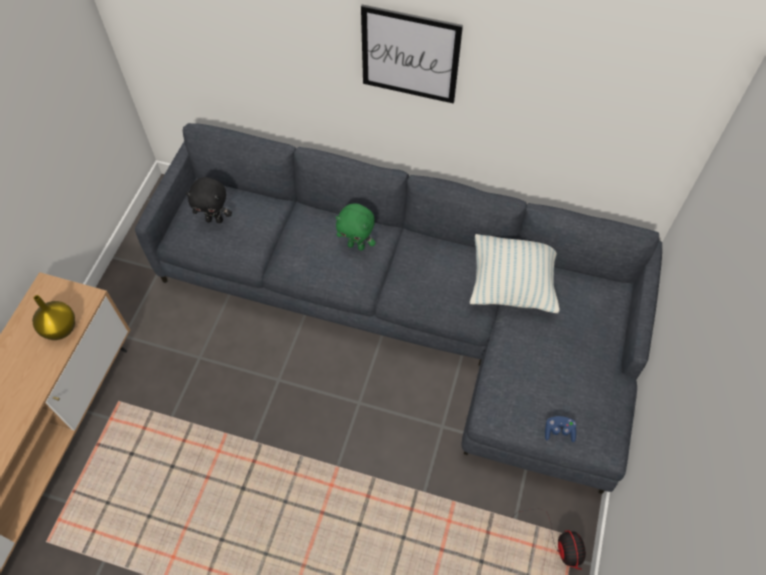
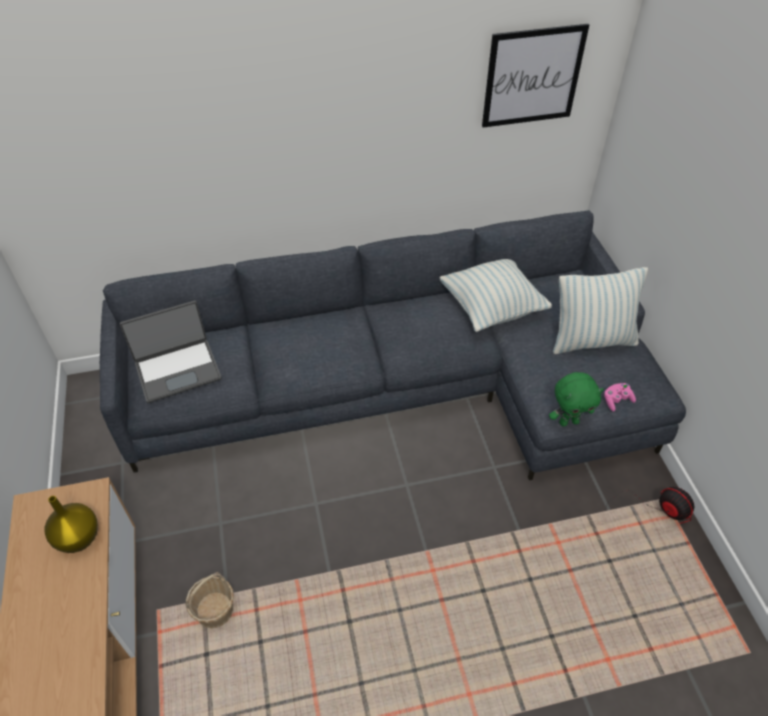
camera: 30 degrees left, 10 degrees down
(156, 424) = (215, 610): none -> basket
(215, 219) = (178, 370): black plush toy -> laptop
(356, 245) = (335, 334): green plush toy -> green plush toy (568, 421)
(410, 55) = (335, 114): picture -> picture (532, 76)
(559, 431) = (616, 400): blue game controller -> pink game controller
(581, 362) = (591, 340): none -> pillow

